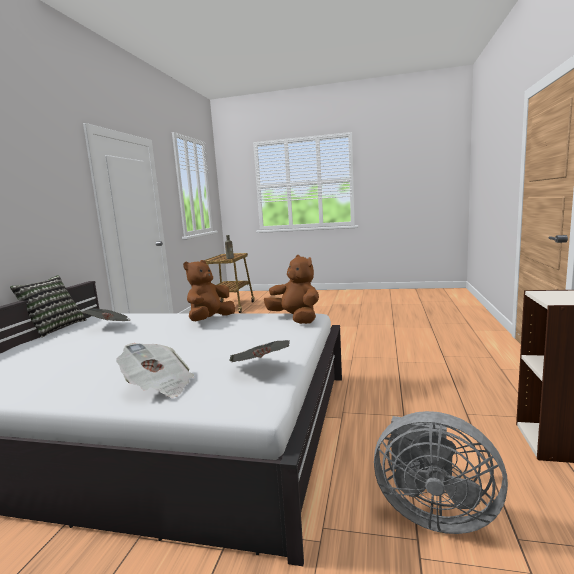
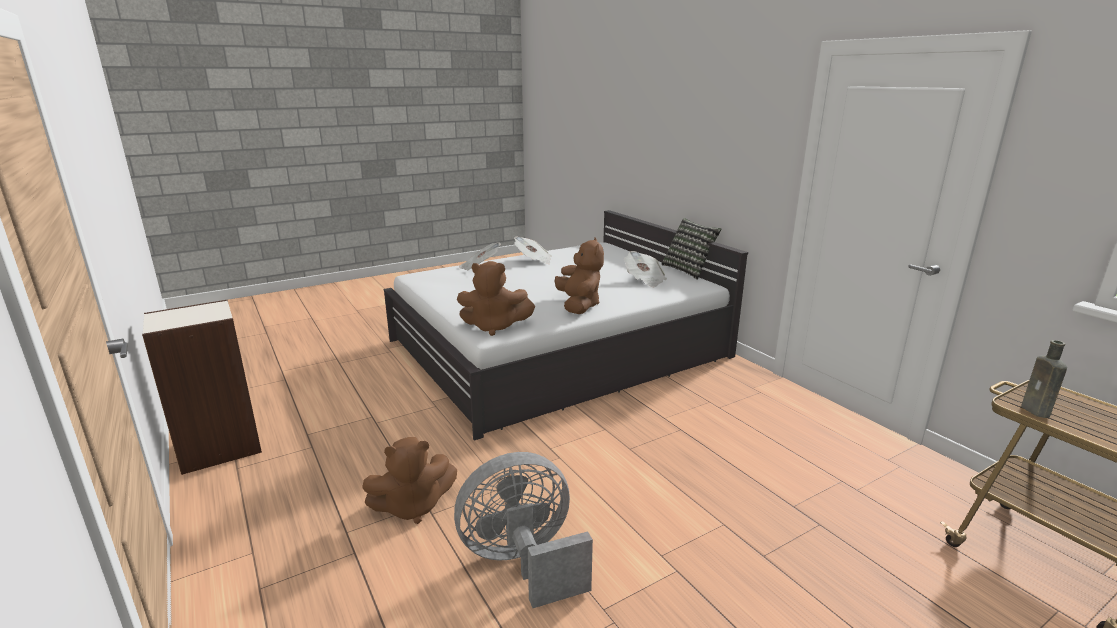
camera: 135 degrees right, 10 degrees up
(260, 368) = (441, 285): newspaper -> newspaper (533, 260)
(405, 362) = (412, 507): none -> brown plush toy
(432, 512) = (333, 373): grey fan -> grey fan (523, 562)

